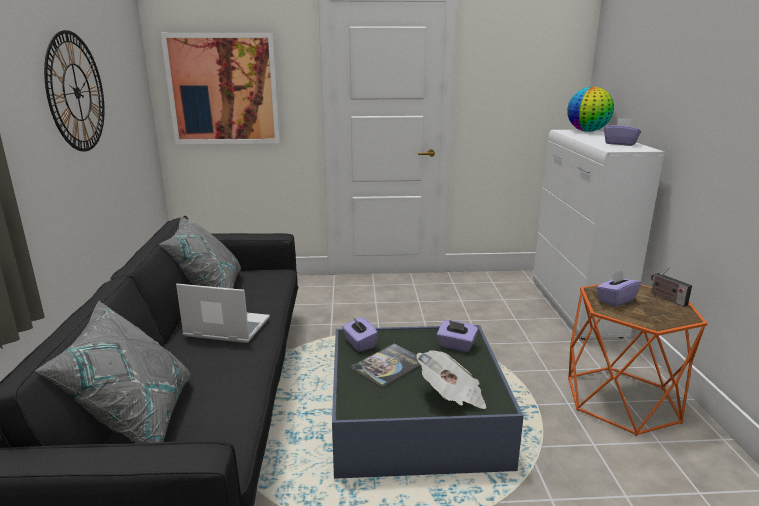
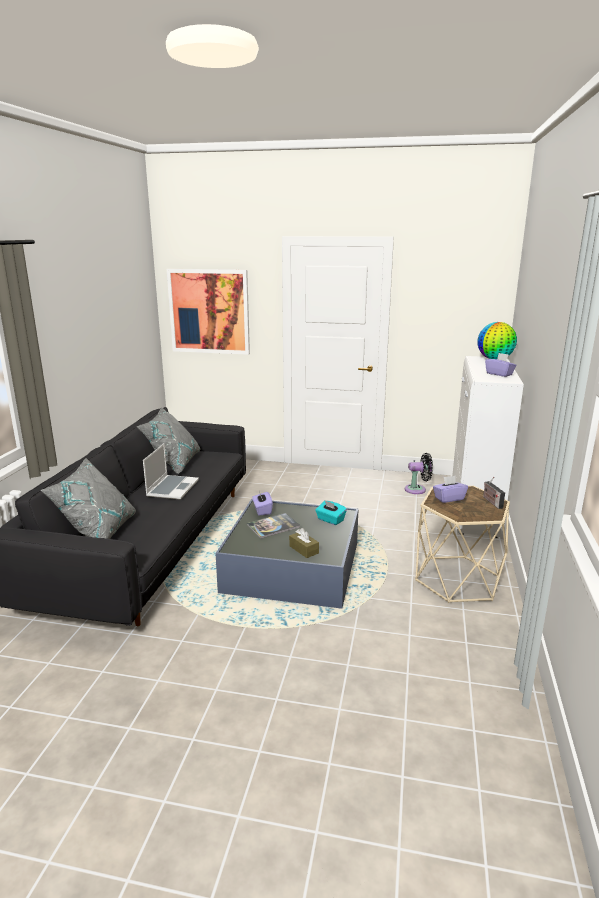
camera: 15 degrees right, 0 degrees up
(76, 92) = (96, 320): wall clock -> none
(226, 328) = (172, 488): laptop -> laptop turned 75 degrees clockwise
(451, 395) = (304, 549): newspaper -> brown tissue box
(456, 345) = (330, 520): purple tissue box -> turquoise tissue box
(499, 290) = (417, 489): none -> black fan
(621, 399) = (456, 579): orange side table -> beige side table

